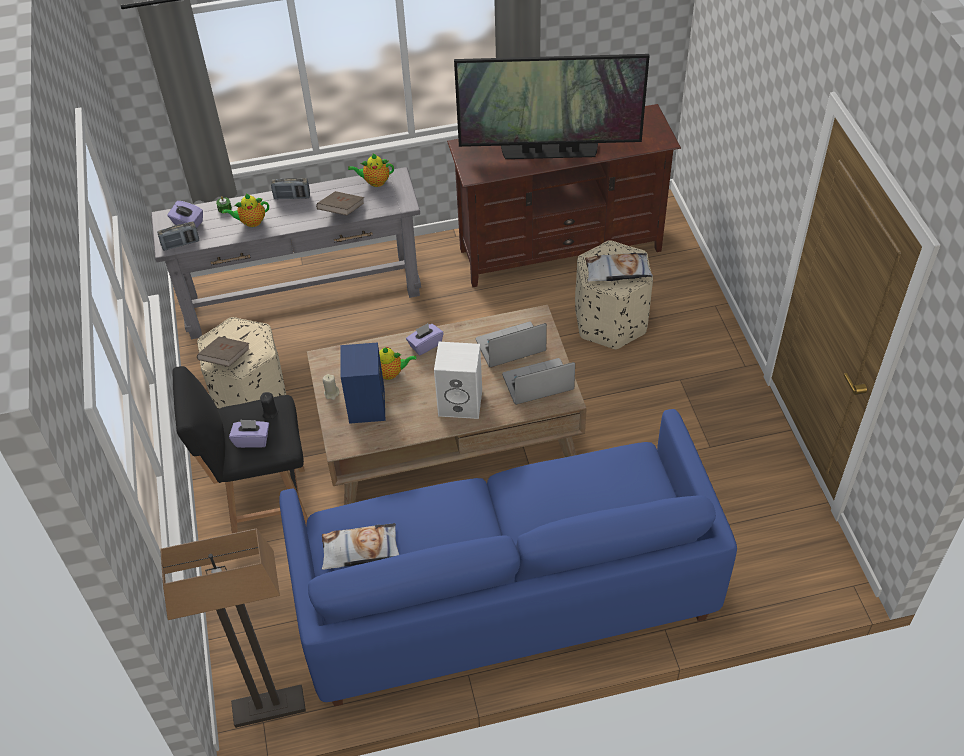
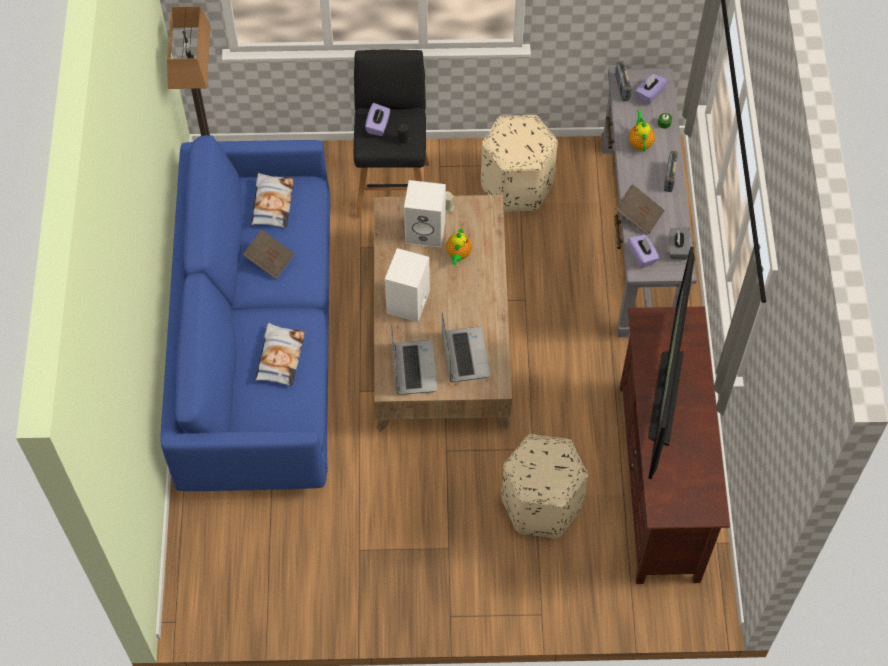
camera: 100 degrees right, 10 degrees up
(225, 359) = (505, 132): brown book -> brown book (270, 260)
(366, 405) = (426, 231): blue speaker -> white speaker
(375, 182) = (677, 249): teapot -> grey tissue box
(425, 345) = (485, 286): purple tissue box -> purple tissue box (642, 256)
(617, 272) = (537, 469): pillow -> pillow (279, 357)

